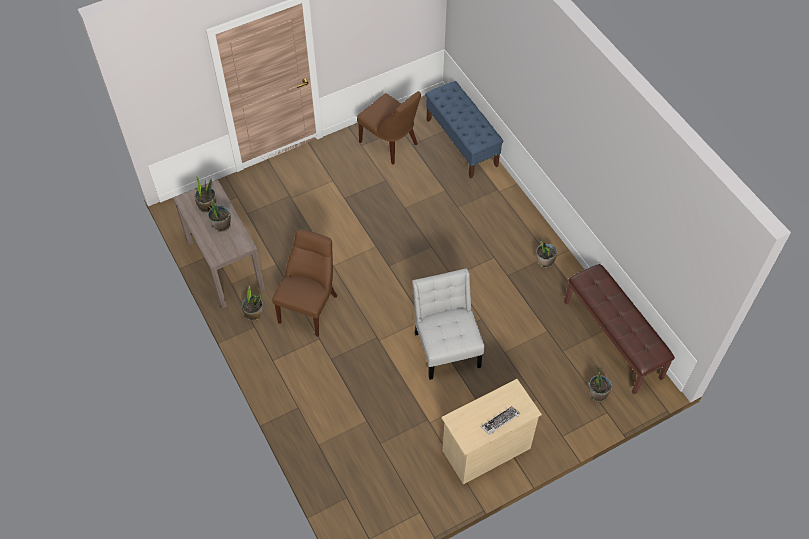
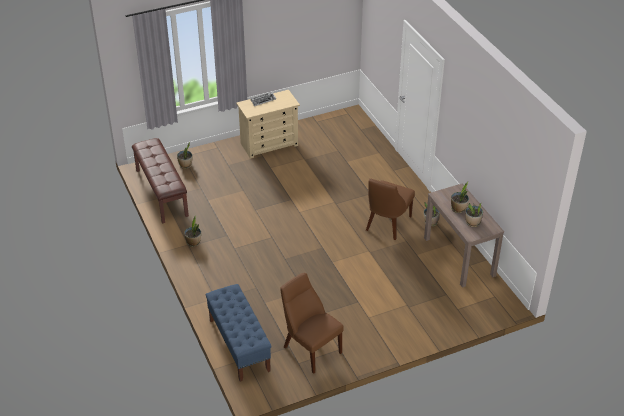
camera: 175 degrees left, 15 degrees down
(446, 346) = (285, 196): white chair -> none

